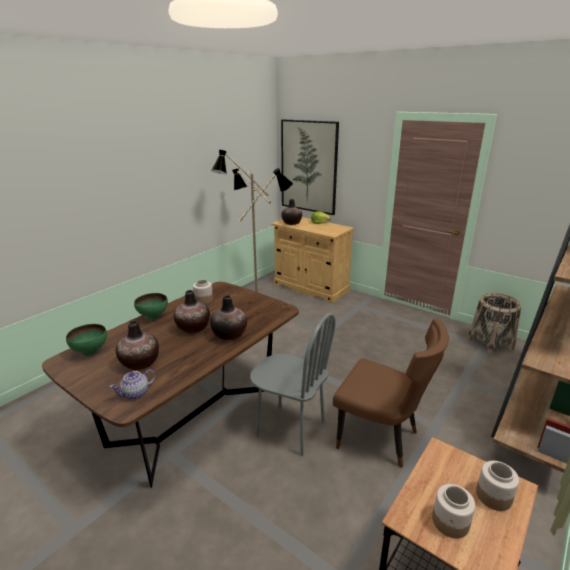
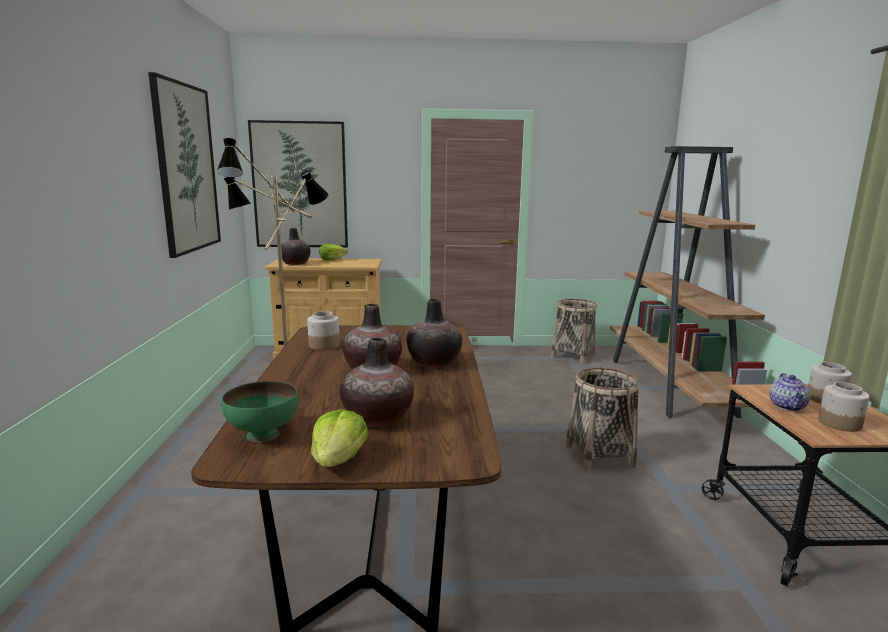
camera: 40 degrees left, 10 degrees down
(89, 380) = (338, 460): none -> lettuce
(135, 394) = (444, 444): teapot -> teapot (788, 406)
(153, 317) = (284, 376): green bowl -> none
(211, 163) = (187, 168): none -> picture
(290, 429) = (509, 488): grey chair -> none
(381, 438) = (599, 456): brown chair -> basket

